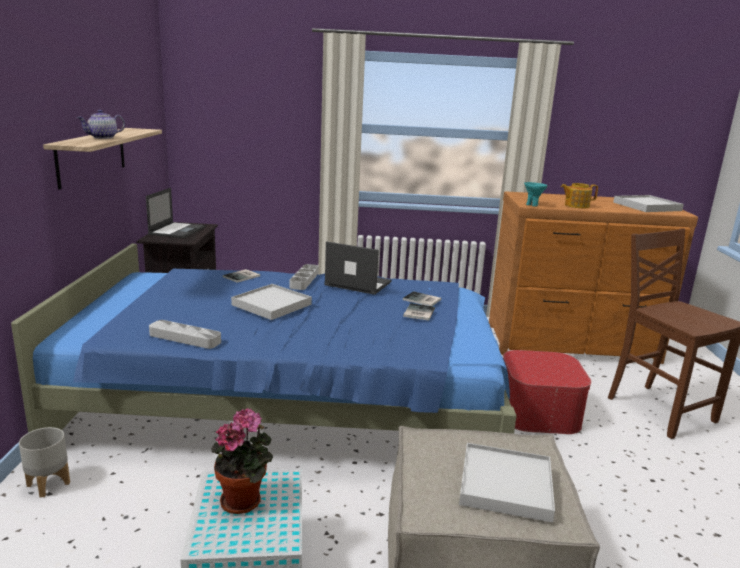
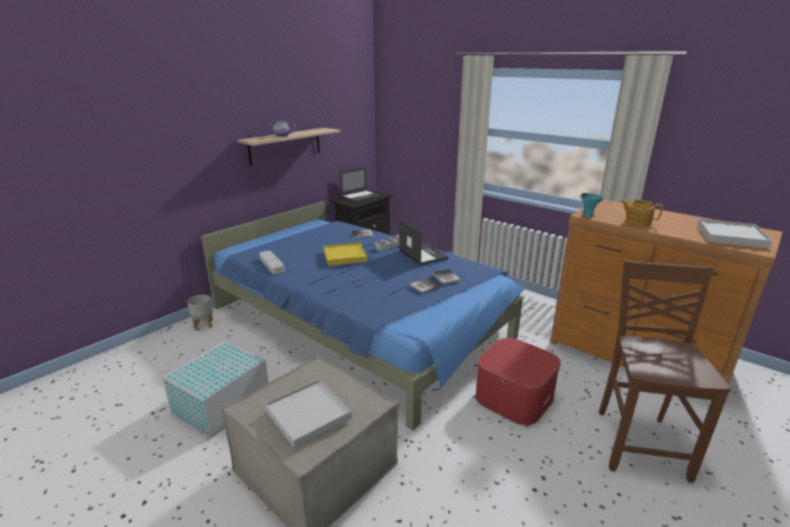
camera: 40 degrees right, 5 degrees up
(244, 500) = (219, 363): potted plant -> none
(272, 305) = (345, 256): white tray -> yellow tray

